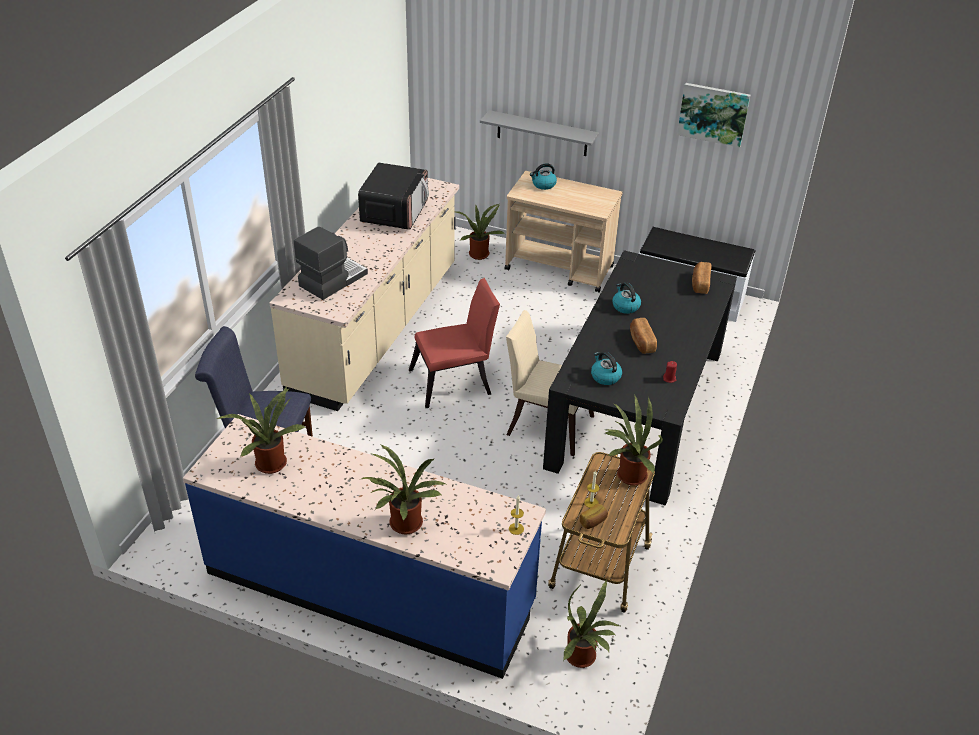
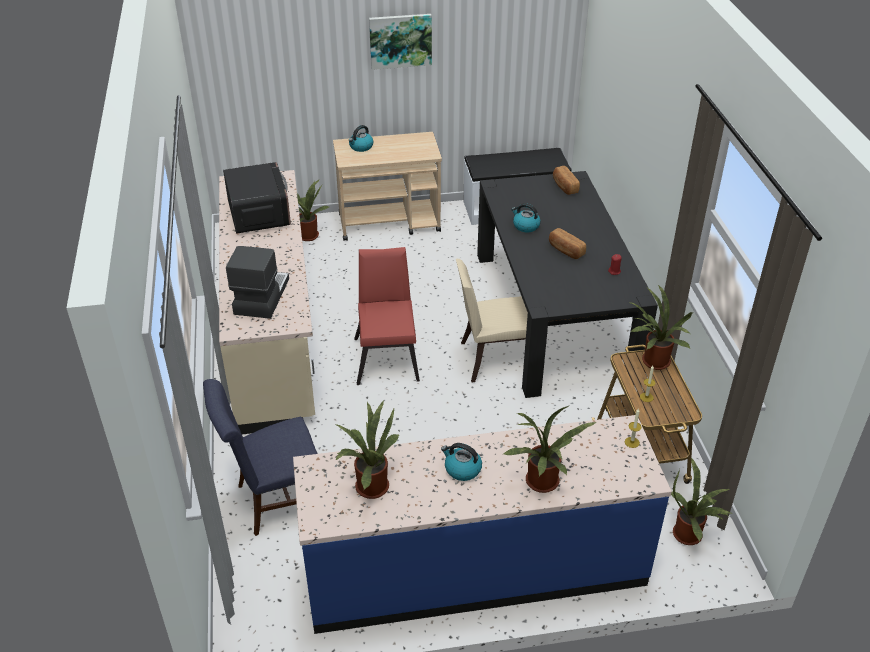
camera: 30 degrees left, 0 degrees up
(455, 382) = (387, 355): red chair -> red chair turned 45 degrees counterclockwise
(542, 133) = (344, 98): grey shelf -> none
(593, 522) = (662, 412): bread -> none
(605, 376) = (565, 290): kettle -> kettle (462, 469)
(713, 114) = (507, 34): picture -> picture (400, 40)

